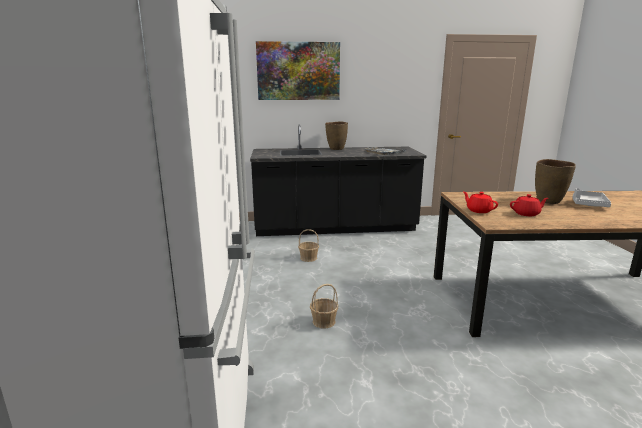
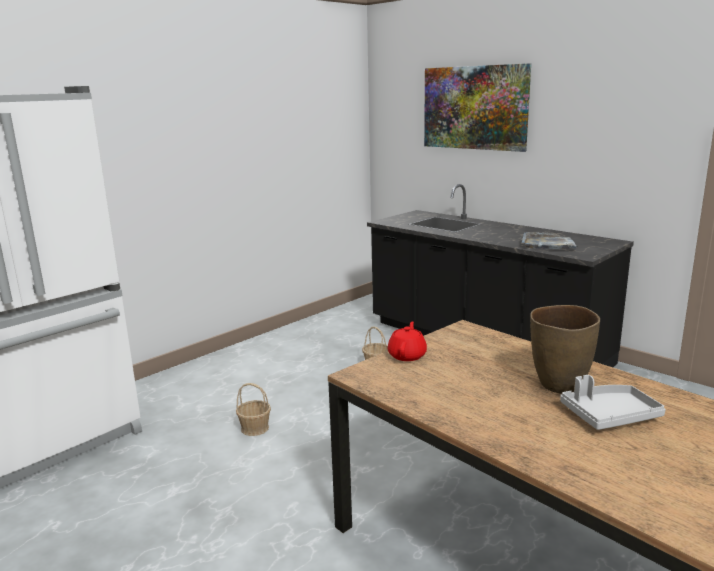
camera: 50 degrees right, 0 degrees up
(336, 149) = (506, 226): brown vase -> none
(526, 214) = (448, 383): red teapot -> none

